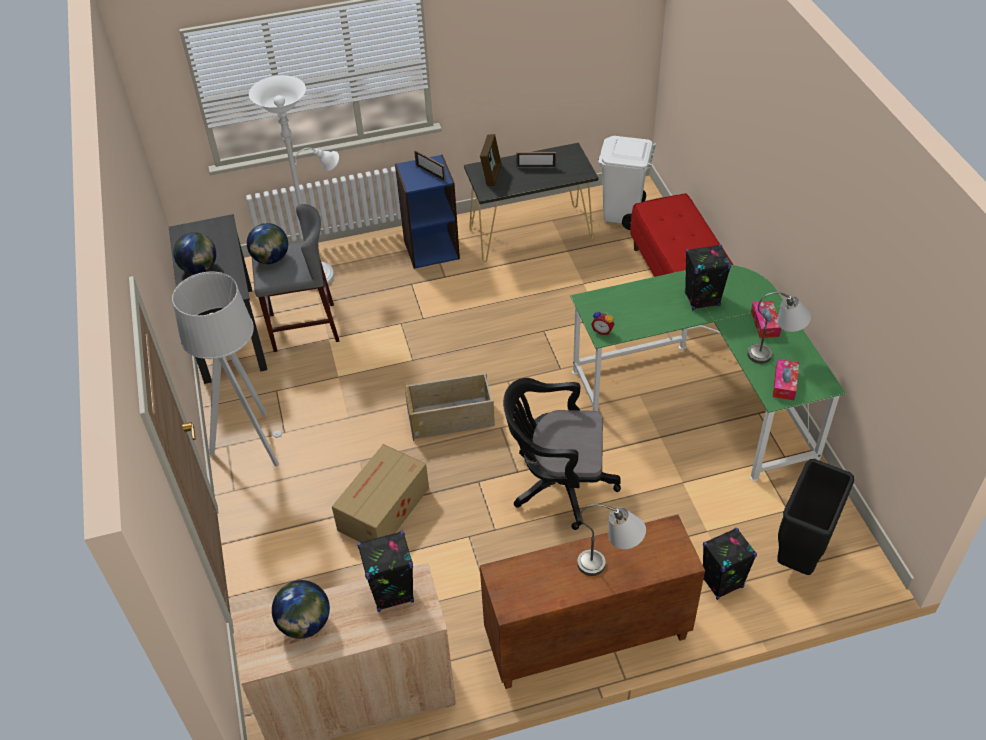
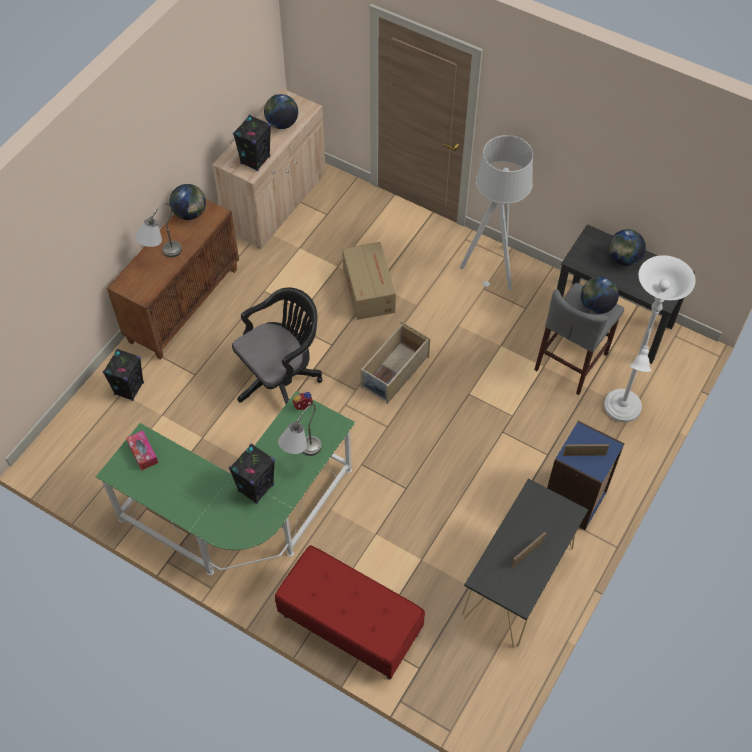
camera: 135 degrees right, 10 degrees up
(491, 175) = (552, 515): picture frame -> none
(529, 597) = (190, 213): none -> globe
(623, 214) = (465, 671): white trash can -> none
(765, 323) = (192, 498): tissue box -> none
(775, 353) = (166, 476): grey table lamp -> grey table lamp (301, 456)
(801, 556) = (90, 440): black trash can -> none

